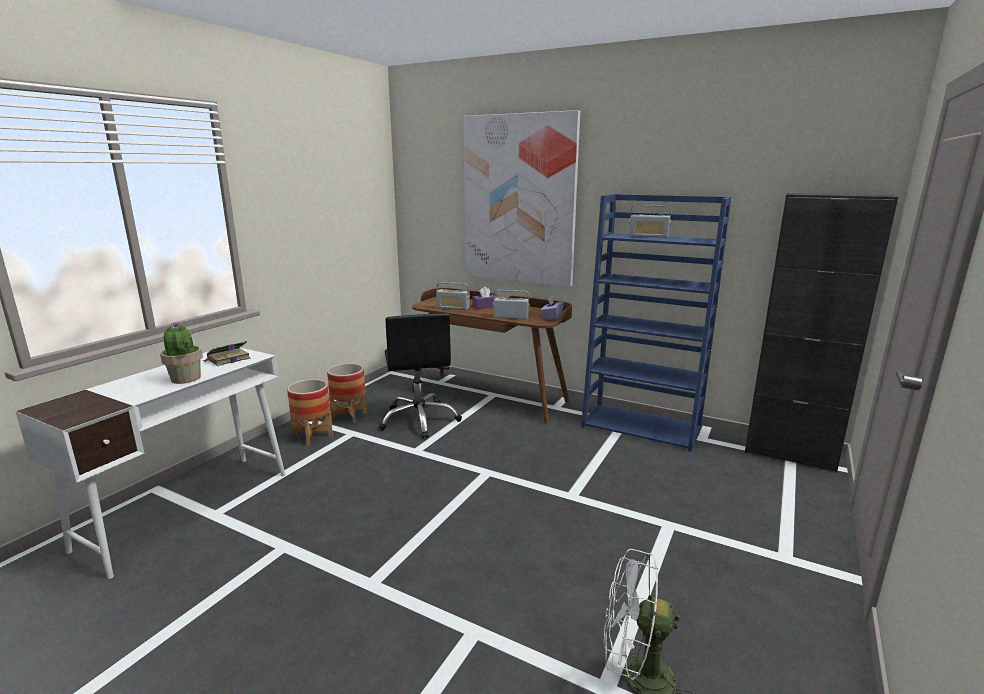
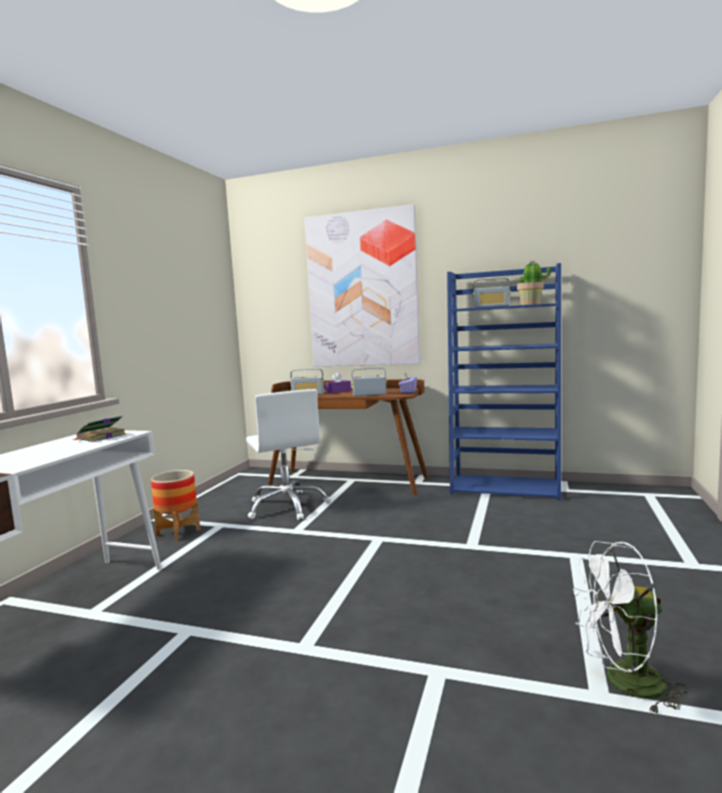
camera: 10 degrees left, 10 degrees down
(185, 379) = (62, 452): potted plant -> potted plant (530, 304)
(349, 416) = (211, 512): planter -> none
(420, 420) = (287, 506): black office chair -> white office chair
(789, 454) = (645, 491): black cabinet -> none

